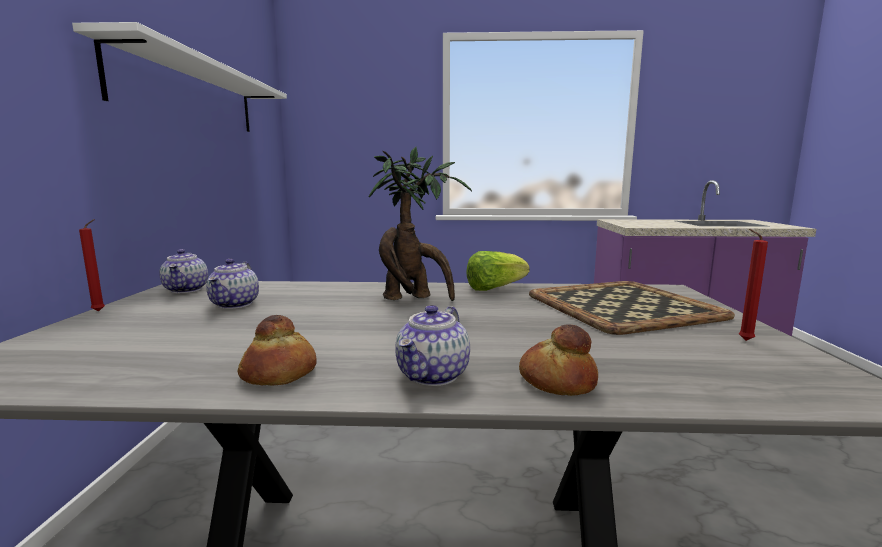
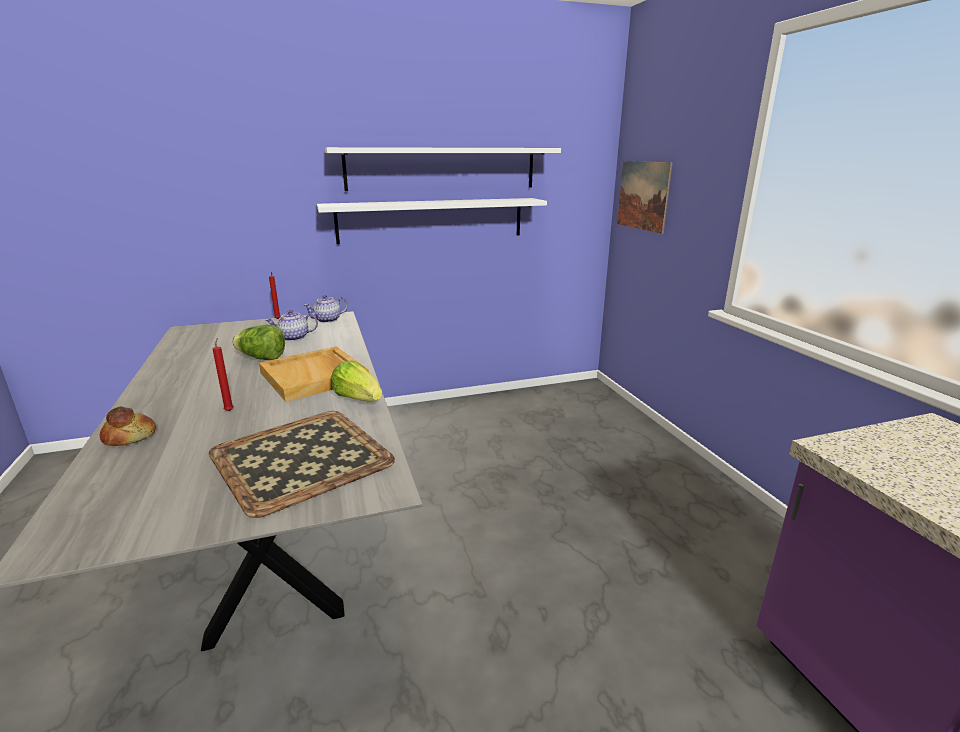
camera: 70 degrees right, 10 degrees up
(189, 157) = (431, 220): none -> white shelf
(280, 373) = (170, 374): bread -> none
(302, 319) = (262, 358): none -> lettuce
(331, 145) = (643, 195): none -> picture
(414, 299) = (315, 376): potted plant -> beige tray
(433, 375) = (153, 405): teapot -> none
(743, 340) = (183, 514): red candle -> red candle (229, 410)

